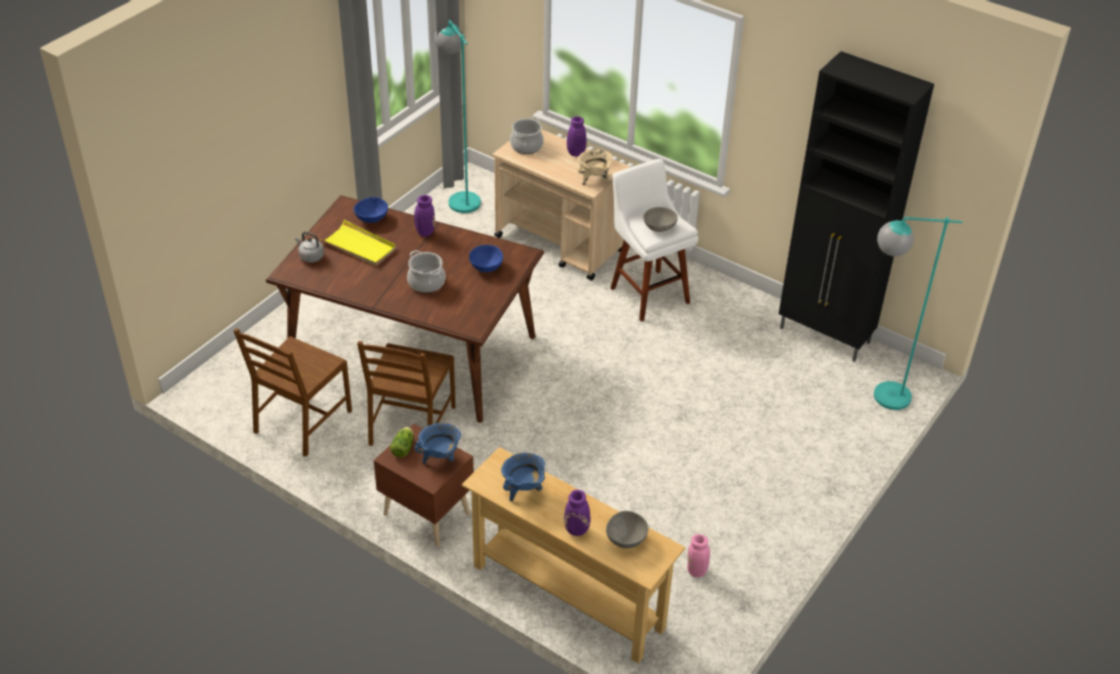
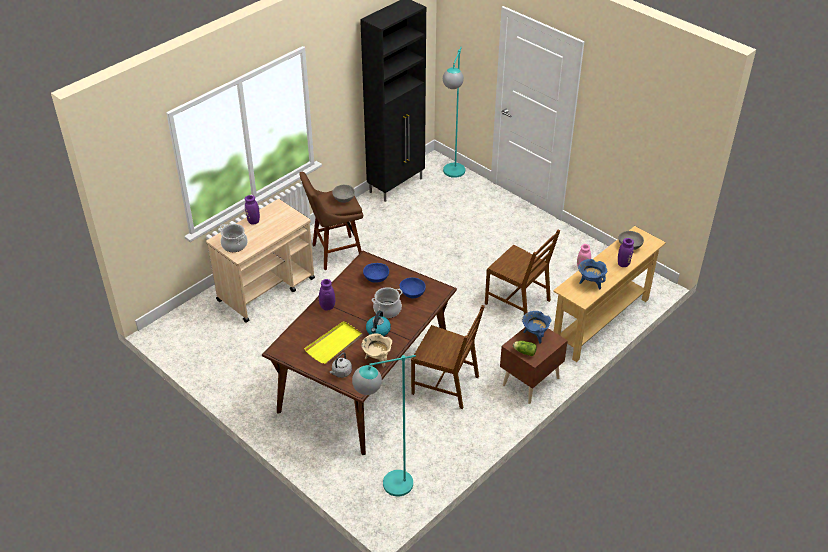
camera: 80 degrees left, 0 degrees up
(302, 422) = (432, 447): brown chair -> brown chair (518, 301)
(371, 219) = (301, 336): blue bowl -> blue bowl (412, 294)
(386, 279) = (378, 331): none -> kettle
(460, 197) = (186, 339): turquoise floor lamp -> turquoise floor lamp (387, 486)
(594, 179) = (288, 216): beige cooking pot -> beige cooking pot (377, 359)
(647, 293) = (334, 253): white stool -> brown stool

